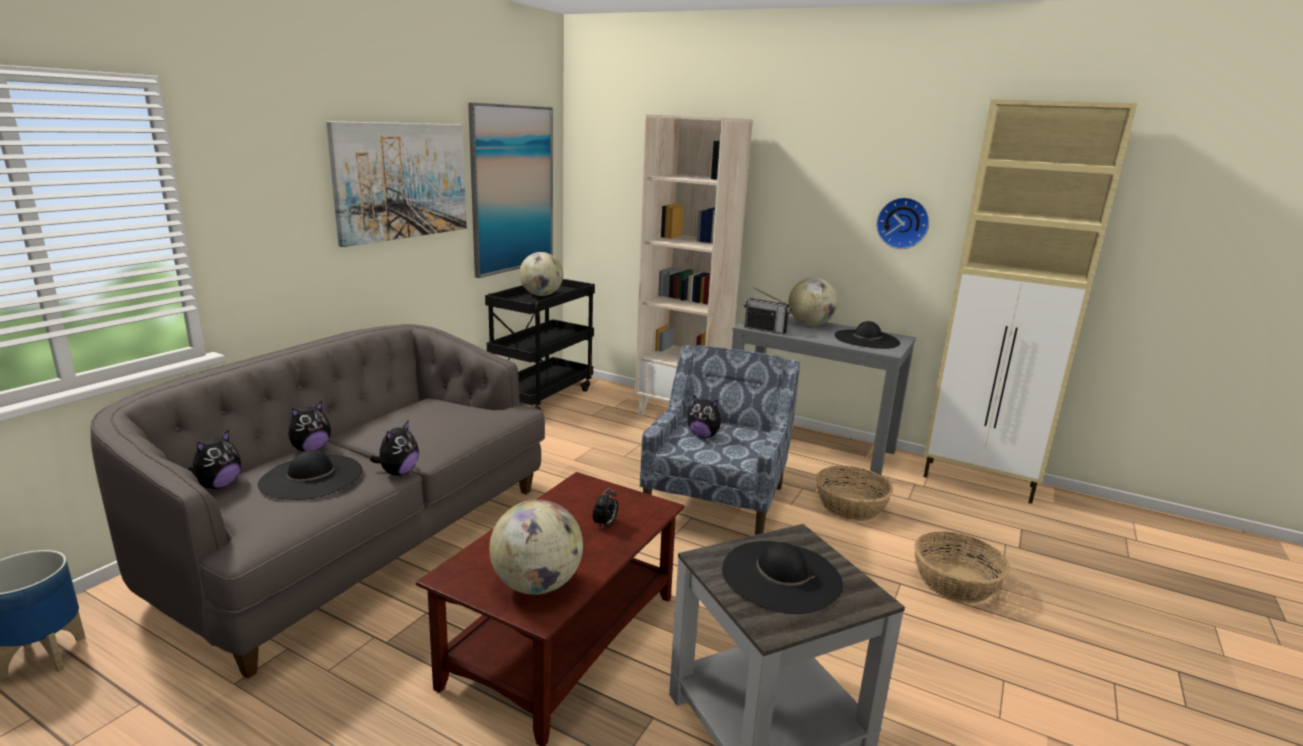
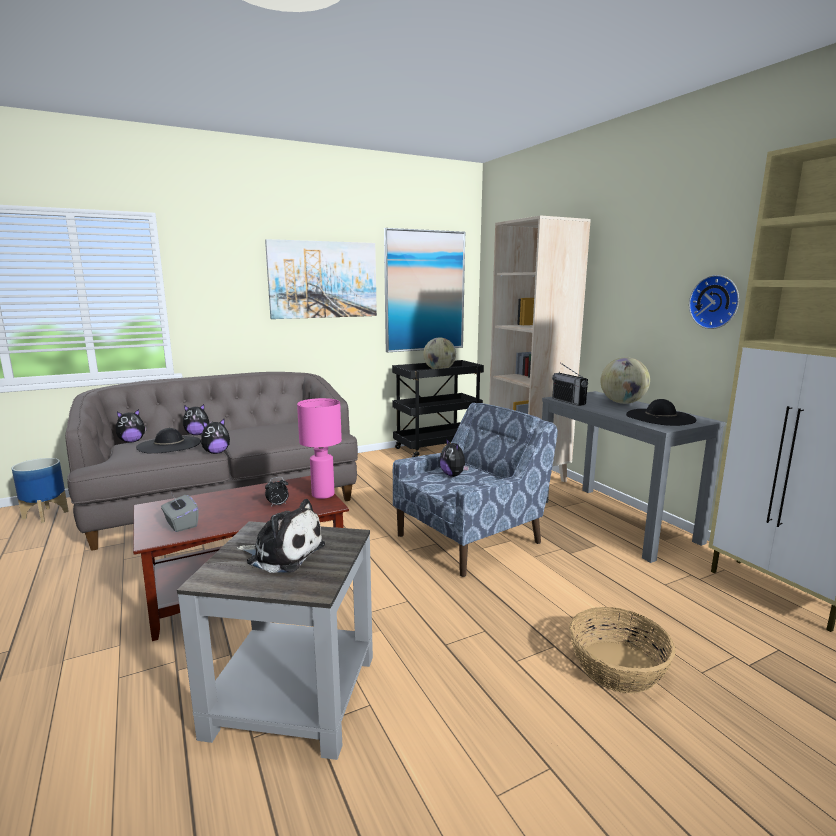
camera: 35 degrees right, 5 degrees down
(537, 585) = (181, 524): globe -> grey tissue box
(630, 496) = (322, 495): none -> pink table lamp
(781, 576) = (283, 553): black hat -> plush toy
(851, 506) = (590, 573): basket -> none

